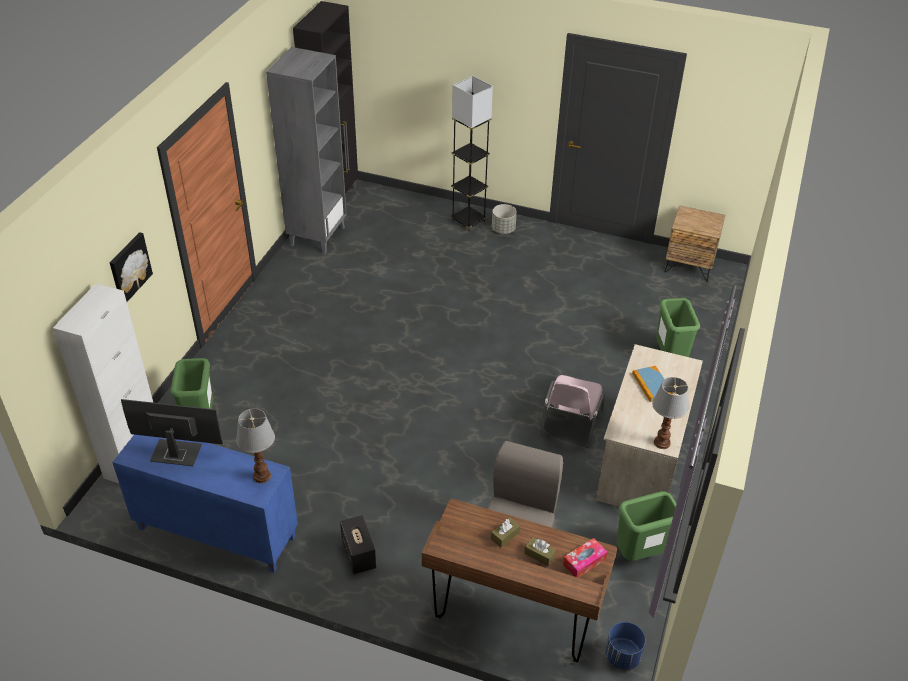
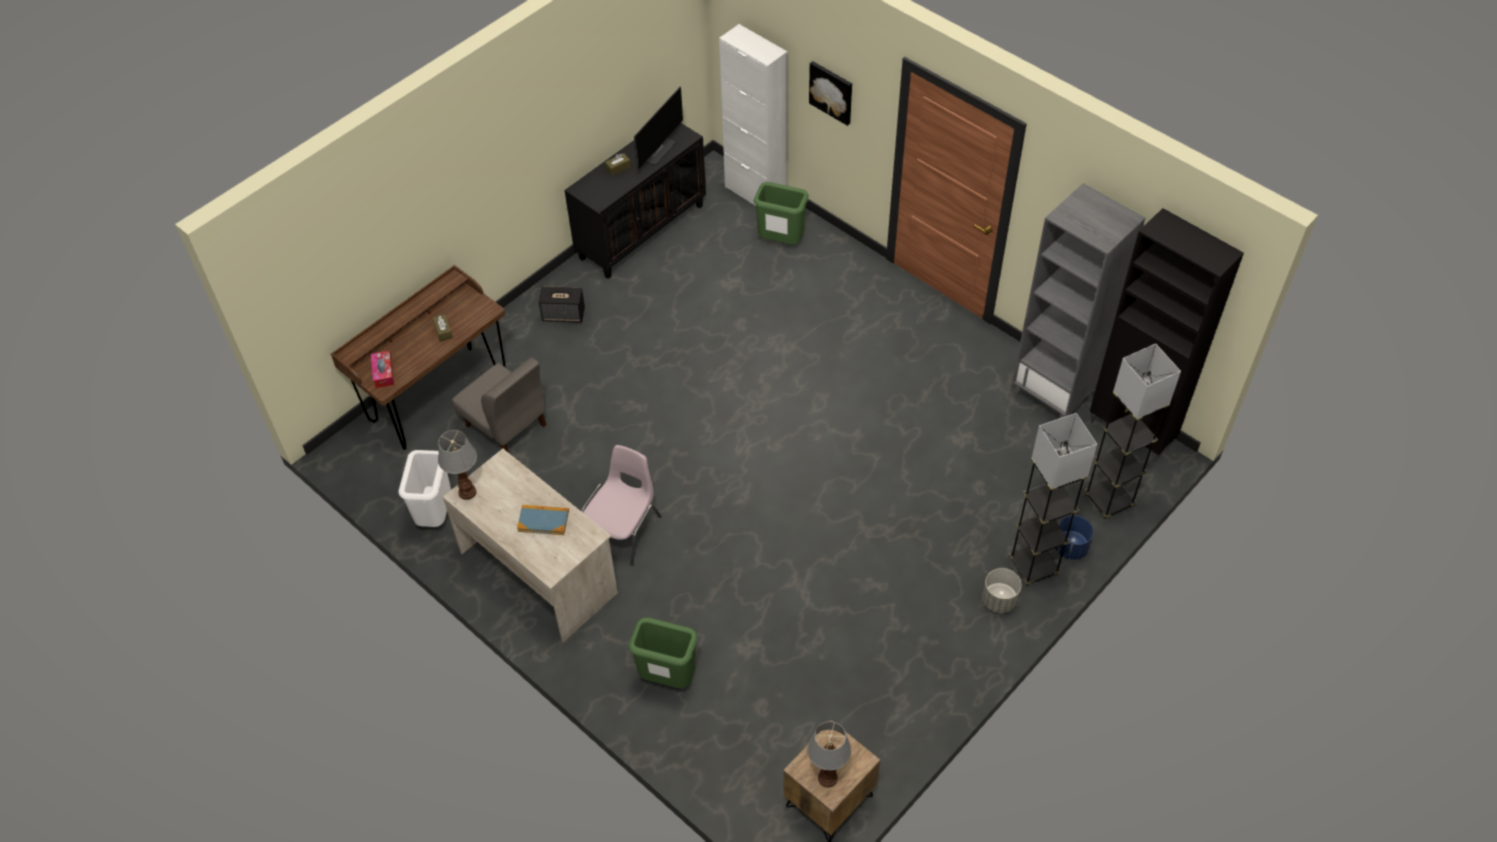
camera: 115 degrees right, 10 degrees up
(215, 533) = (641, 231): blue cabinet -> black cabinet
(262, 476) = (598, 195): table lamp -> table lamp (827, 778)
(397, 201) = (1108, 500): none -> grey floor lamp
(539, 555) = (410, 346): brown tissue box -> brown tissue box (618, 168)
(570, 423) = (622, 529): pink chair -> pink chair turned 75 degrees clockwise
(622, 656) = (354, 456): blue planter -> blue planter (1070, 547)
(640, 553) = (436, 515): green trash can -> white trash can

